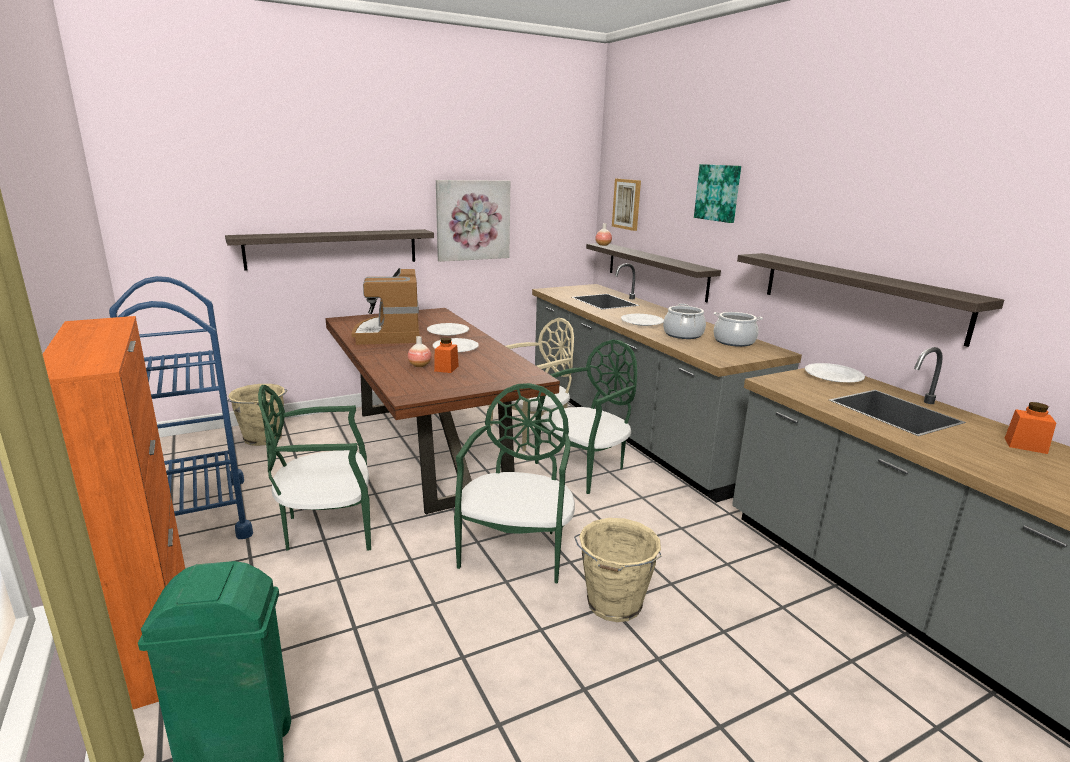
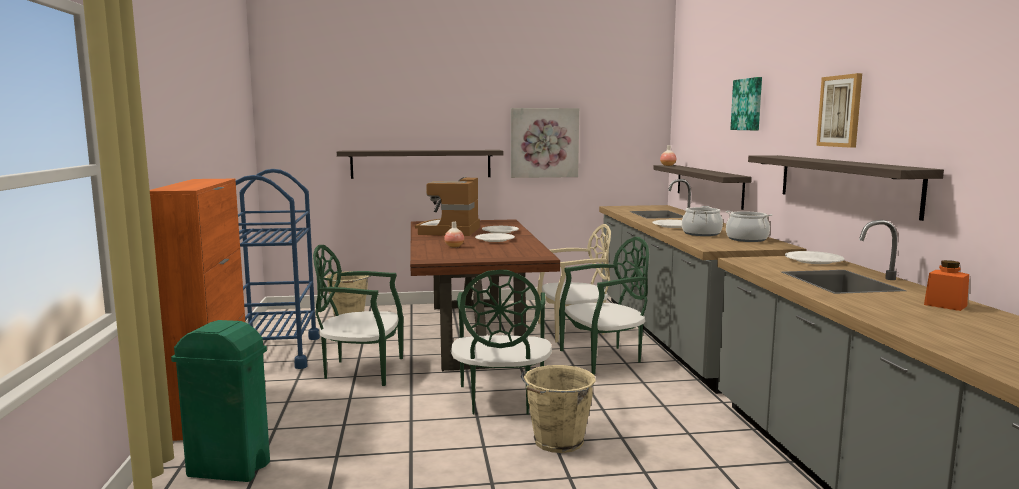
camera: 20 degrees right, 10 degrees down
(446, 368) = (473, 249): orange jar -> none
(516, 549) = (500, 400): green chair -> green chair turned 150 degrees clockwise
(627, 204) = (689, 126): picture -> picture (840, 111)

